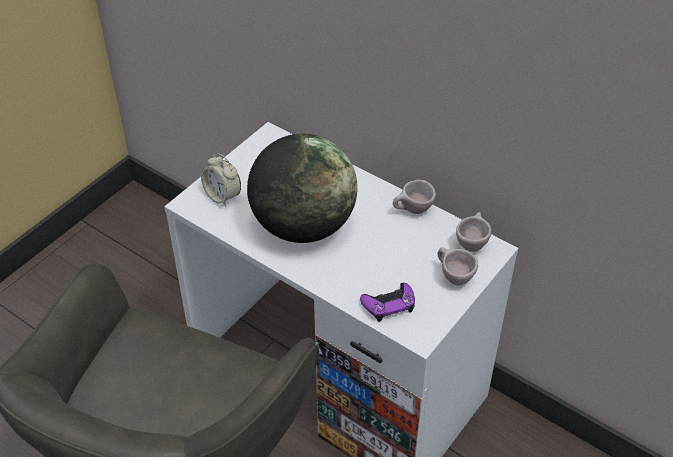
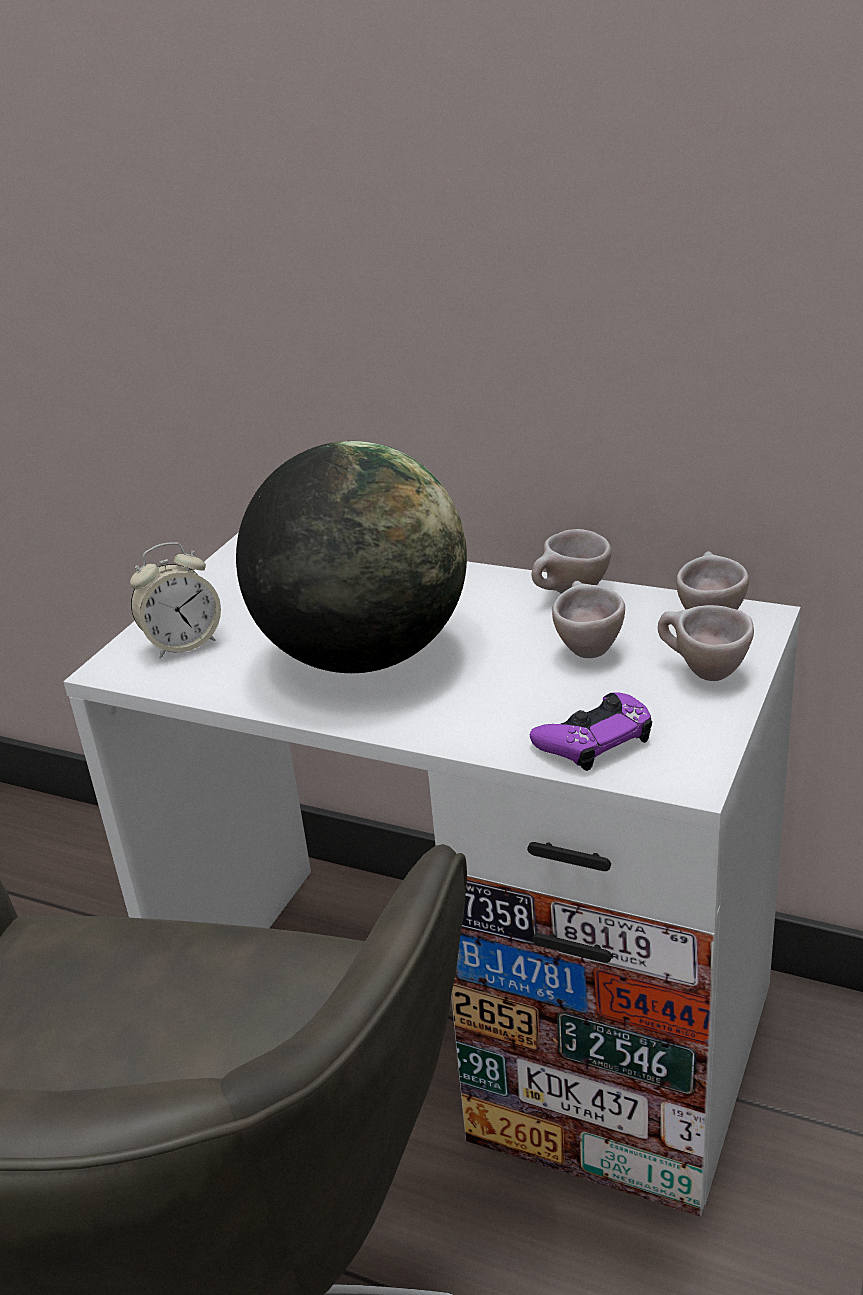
camera: 10 degrees left, 15 degrees down
(222, 196) = (183, 643): alarm clock -> alarm clock turned 60 degrees counterclockwise
(406, 247) = (585, 647): none -> beige cup

